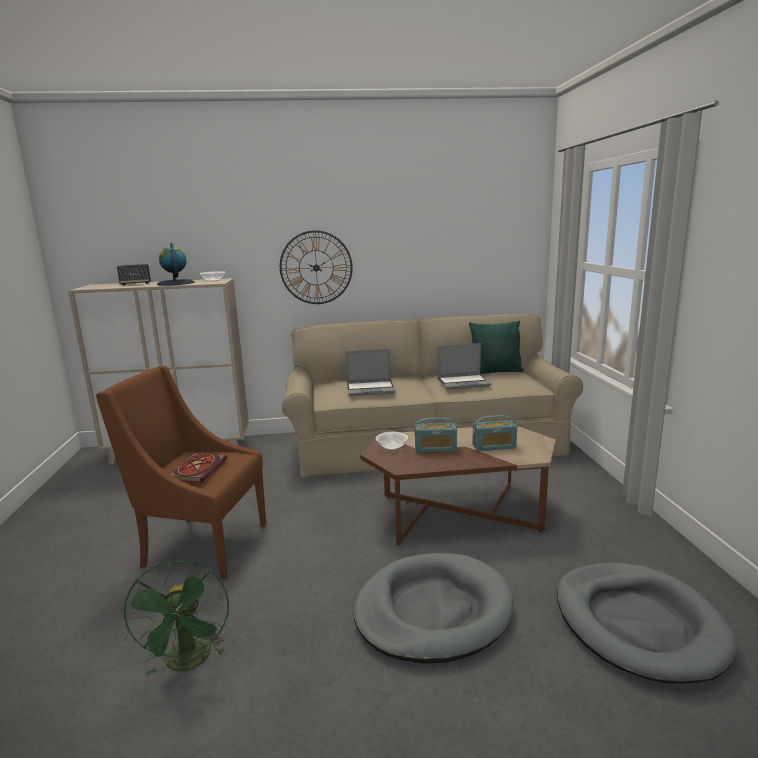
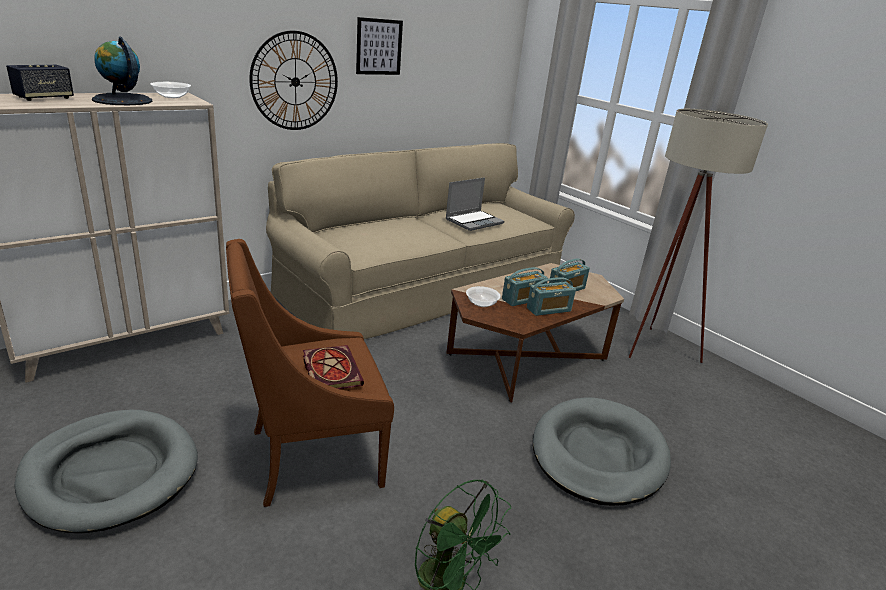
camera: 35 degrees left, 10 degrees up
(371, 389) = (393, 237): laptop -> none
(389, 236) = (379, 47): none -> picture
(449, 460) = (548, 309): none -> radio
(495, 372) = (486, 206): green pillow -> none
(616, 535) = (653, 350): none -> beige floor lamp
(638, 624) = (727, 419): grey dog bed -> grey dog bed (111, 473)

